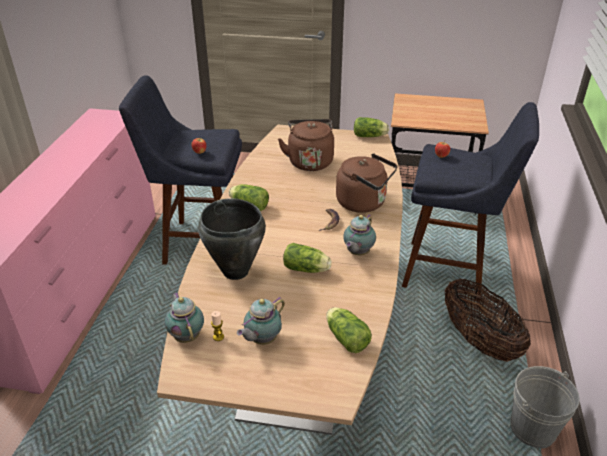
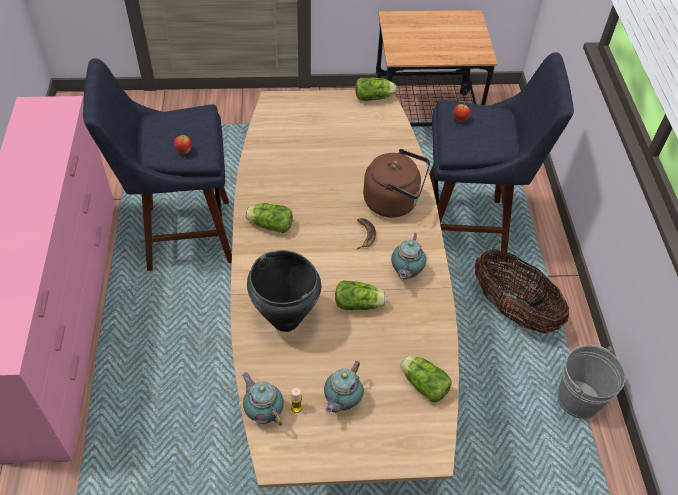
camera: 15 degrees left, 15 degrees up
(310, 161) = (317, 147): brown kettle -> none

